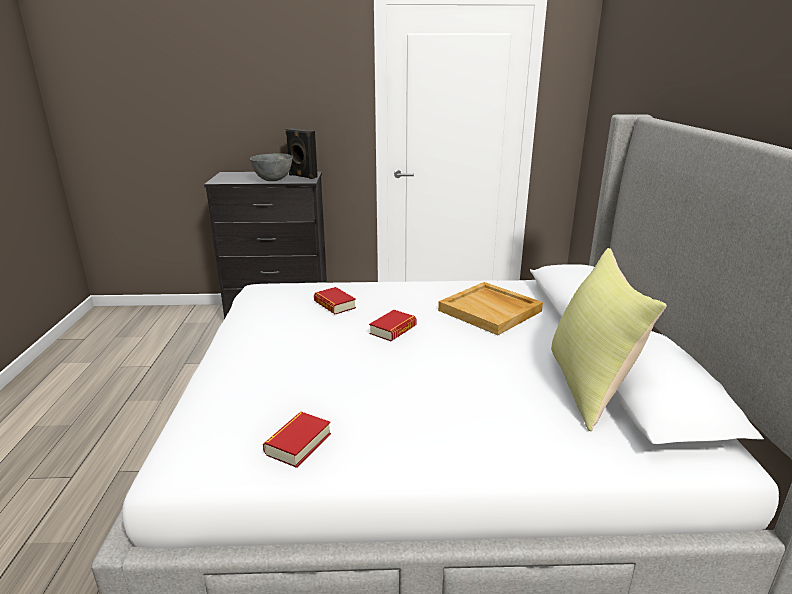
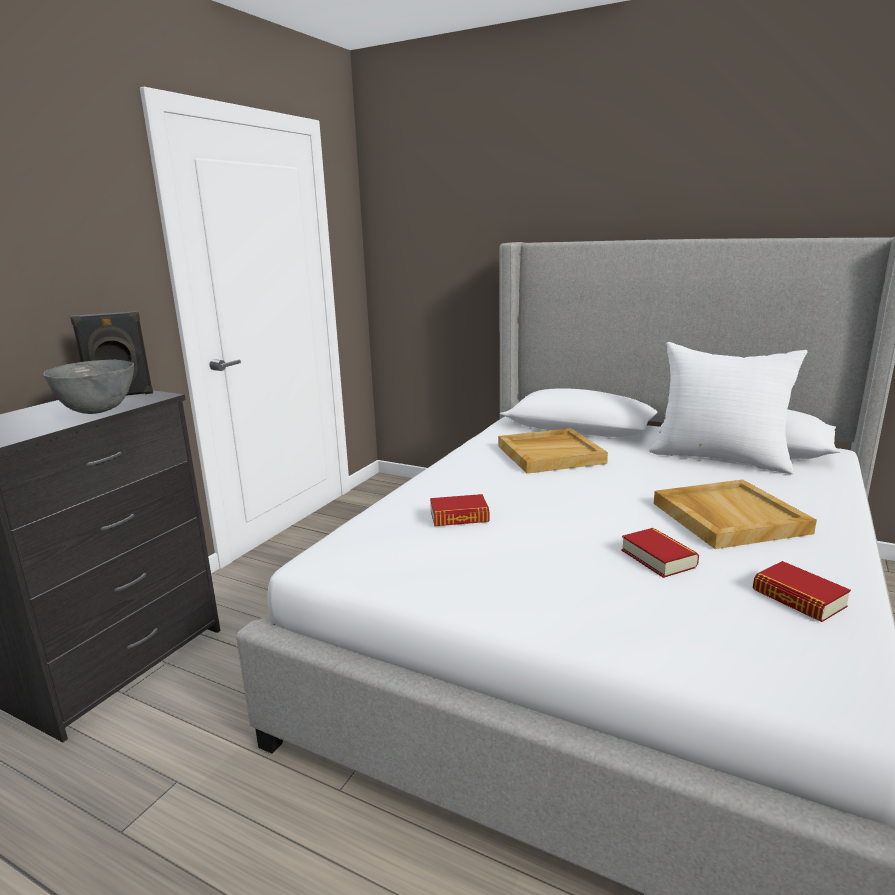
camera: 60 degrees left, 5 degrees down
(393, 330) = (557, 502): book -> book (658, 558)
(430, 402) = (727, 517): none -> beige tray
(589, 386) = (720, 458): yellow pillow -> white pillow

